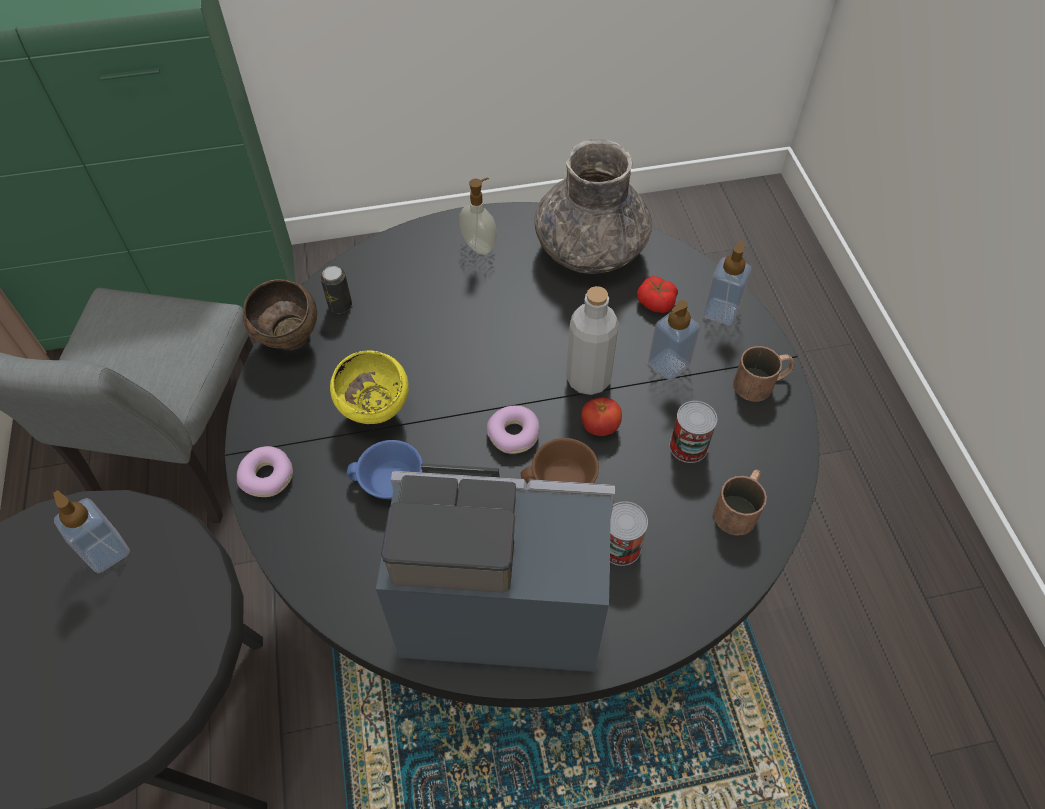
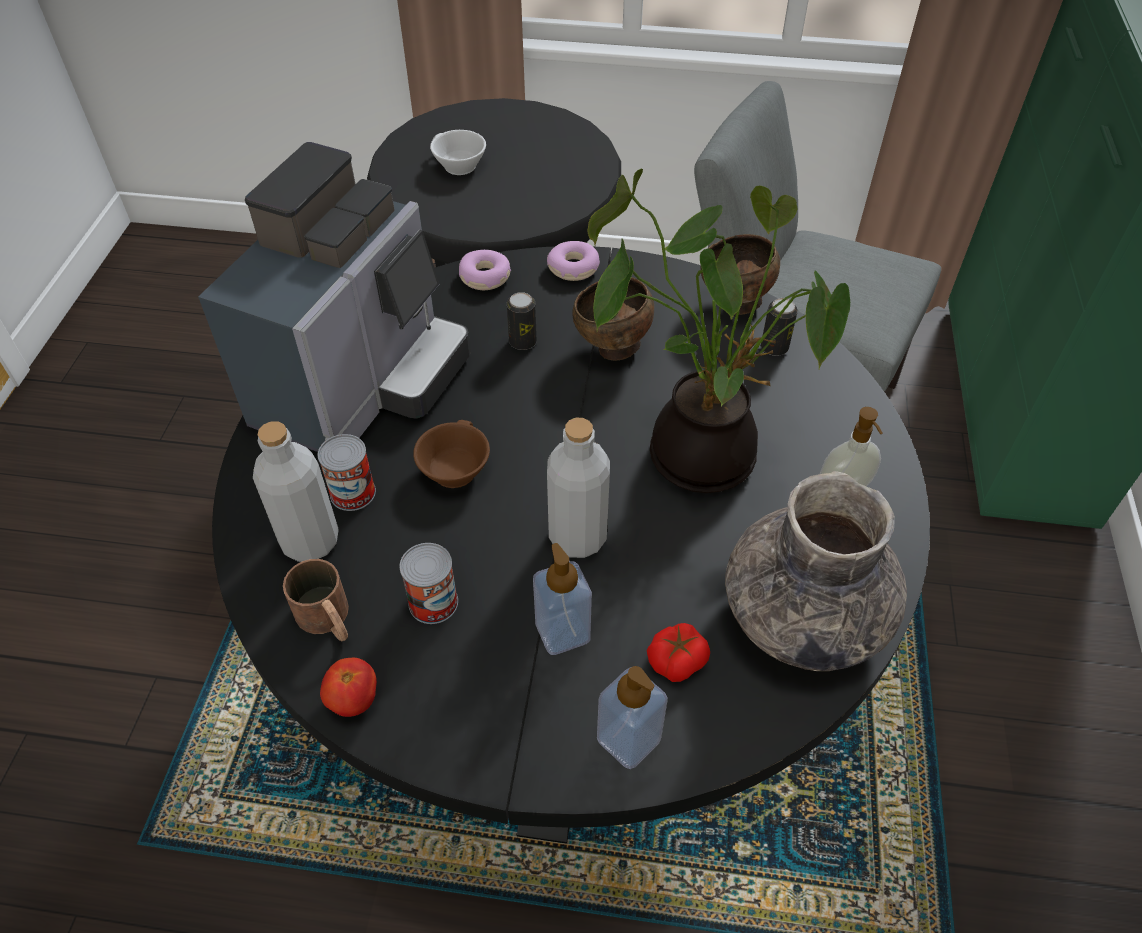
camera: 110 degrees right, 5 degrees down
(73, 677) = (457, 166): none -> white cup
(107, 552) = (552, 185): soap dispenser -> none
(377, 413) = (612, 349): yellow bowl -> brown bowl
(390, 484) = (522, 342): blue cup -> can
(472, 327) = (702, 450): none -> potted plant
(514, 434) = (532, 446): donut -> donut (485, 277)
(600, 427) = (504, 525): tomato -> tomato (353, 699)
(681, 555) = (310, 541): none -> grey bottle
(762, 383) = (483, 733): brown mug -> none

